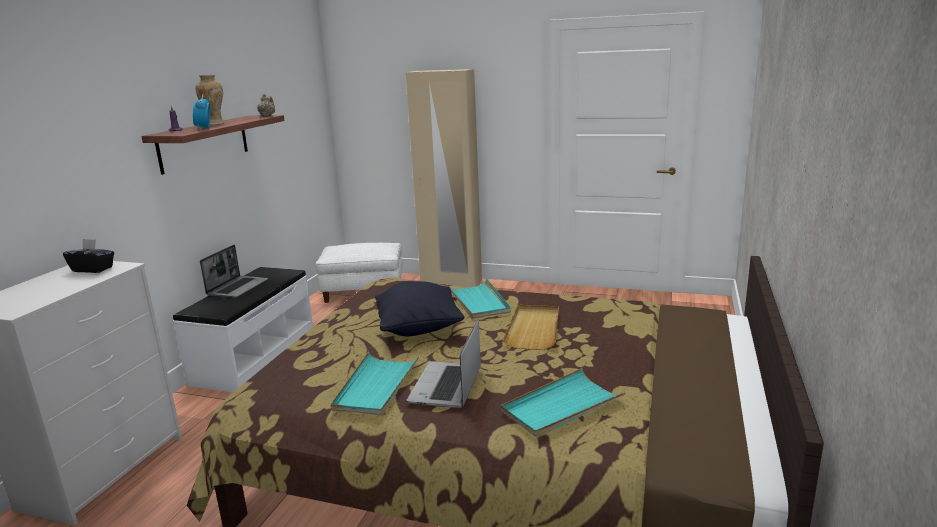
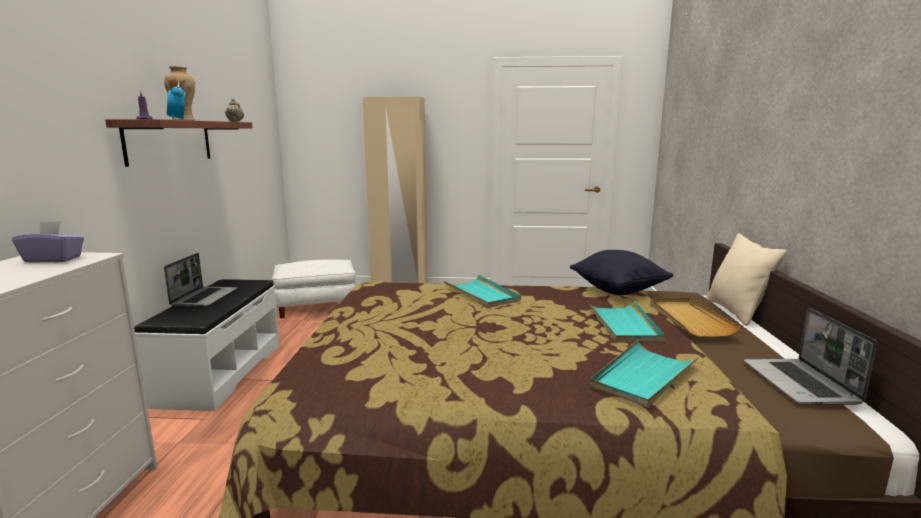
camera: 15 degrees left, 5 degrees down
(93, 269) = (53, 259): black tissue box -> purple tissue box
(376, 386) = (435, 374): turquoise tray -> turquoise tray (623, 324)
(419, 328) = (439, 319): black pillow -> black pillow (618, 291)
(447, 387) = (512, 368): laptop -> laptop (801, 383)
(534, 329) = (554, 313): beige tray -> beige tray (689, 319)
(744, 339) = (736, 312): none -> beige pillow

